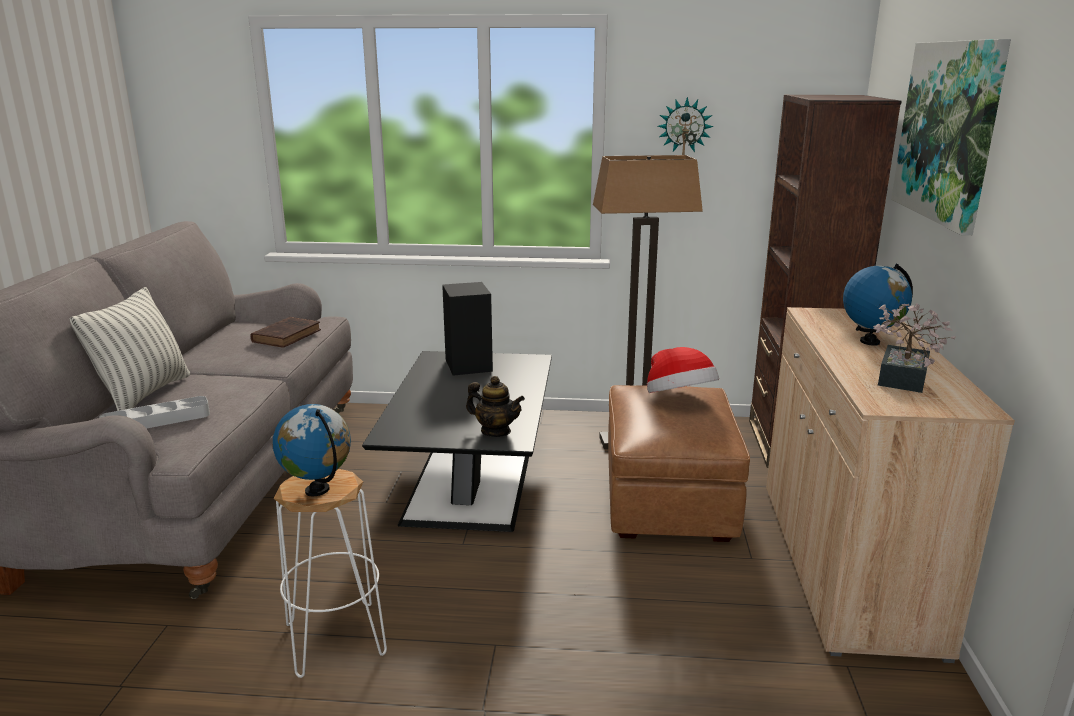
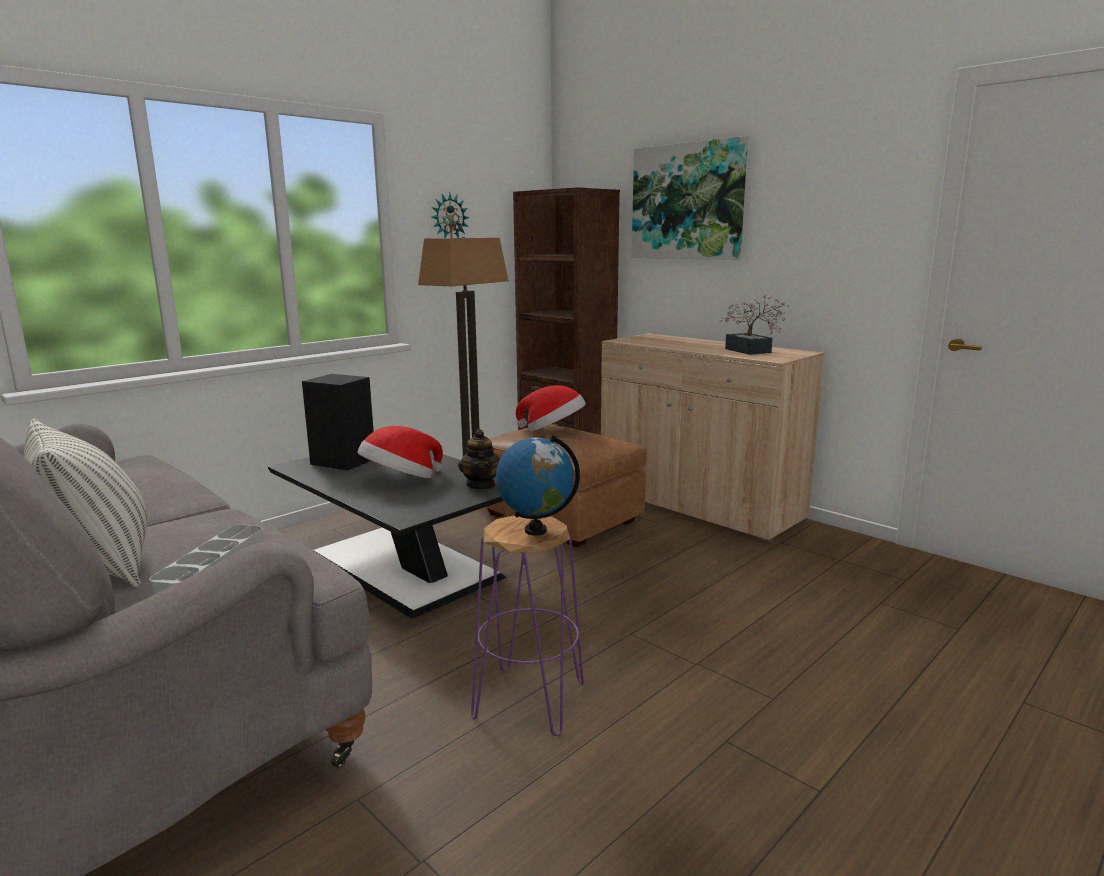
camera: 50 degrees left, 5 degrees down
(288, 335) = (143, 476): brown book -> none
(336, 638) = (529, 699): white stool -> purple stool
(459, 400) = (400, 480): none -> hat
(495, 431) = (481, 485): teapot -> teapot turned 105 degrees clockwise
(869, 341) = (688, 343): globe -> none

